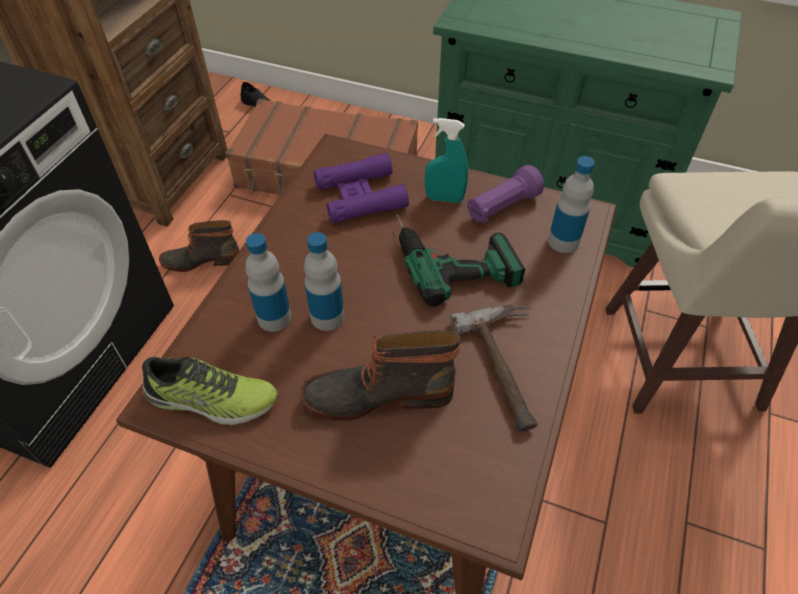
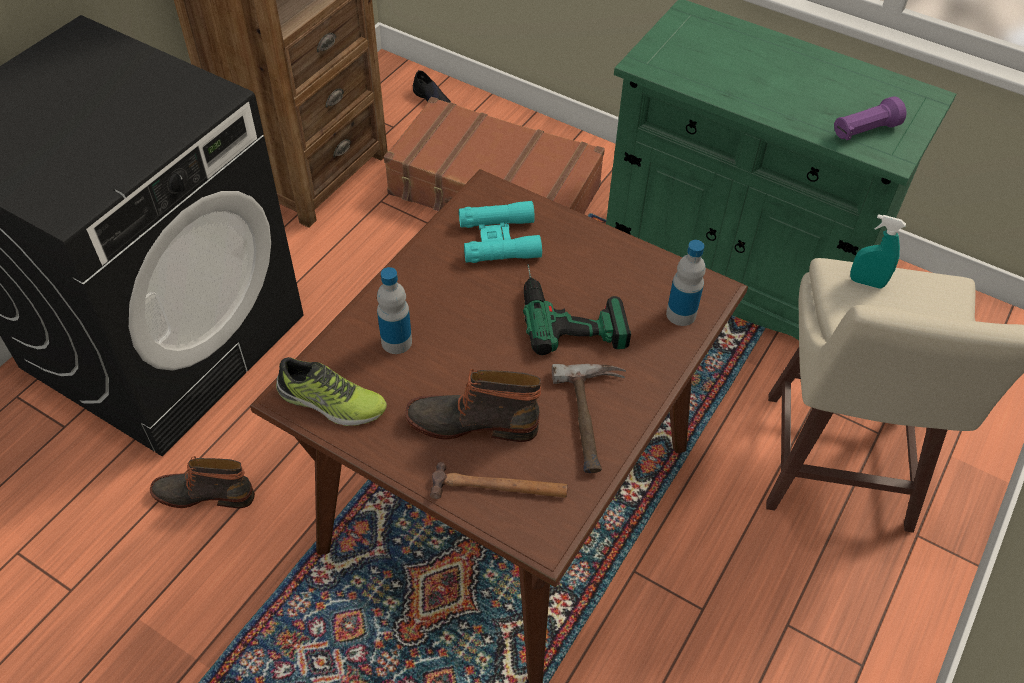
camera: 10 degrees right, 0 degrees up
(202, 259) = (340, 270): boot -> boot (205, 493)
(327, 317) = (443, 349): bottle -> none
(360, 196) = (499, 239): purple binoculars -> turquoise binoculars
(427, 468) = (499, 488): none -> hammer
(444, 198) = (579, 254): turquoise spray bottle -> turquoise spray bottle (866, 282)
(502, 207) = (632, 271): purple flashlight -> purple flashlight (864, 131)

